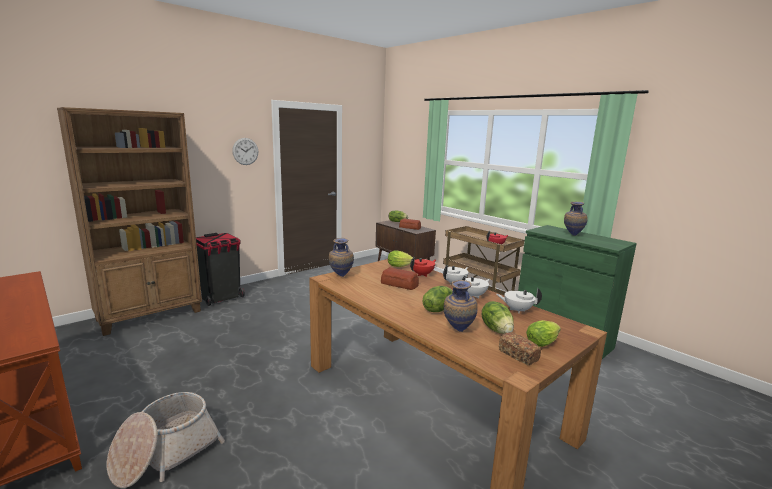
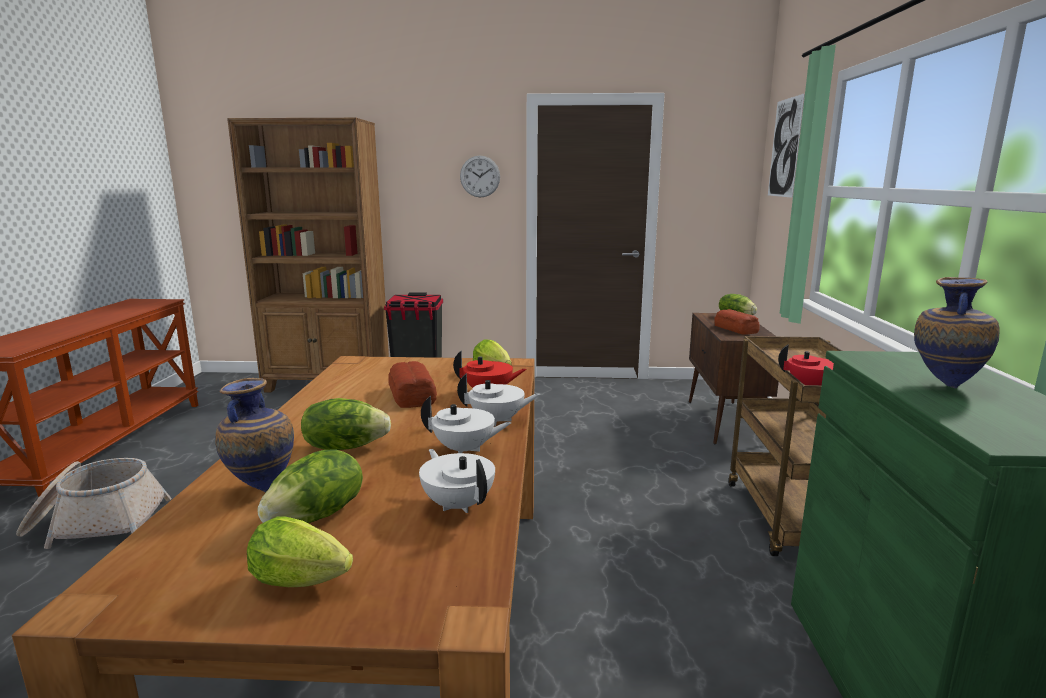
camera: 45 degrees right, 0 degrees up
(340, 277) = (374, 364): vase -> none
(404, 138) = (784, 148): none -> picture
(518, 355) = (201, 574): bread -> none

